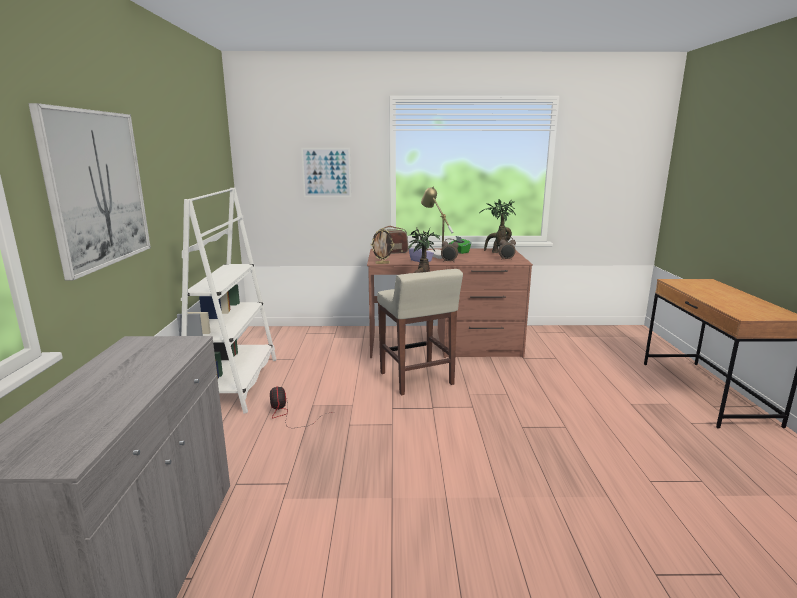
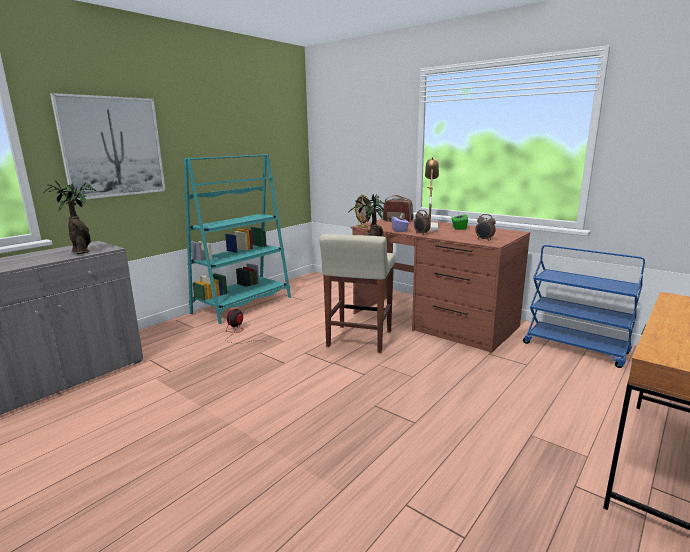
camera: 40 degrees right, 0 degrees up
(234, 384) = (243, 305): white bookcase -> turquoise bookcase
(326, 172) = (368, 144): picture -> none
(498, 252) = (497, 233): potted plant -> potted plant (82, 251)
(562, 337) = (576, 348): none -> blue cart

